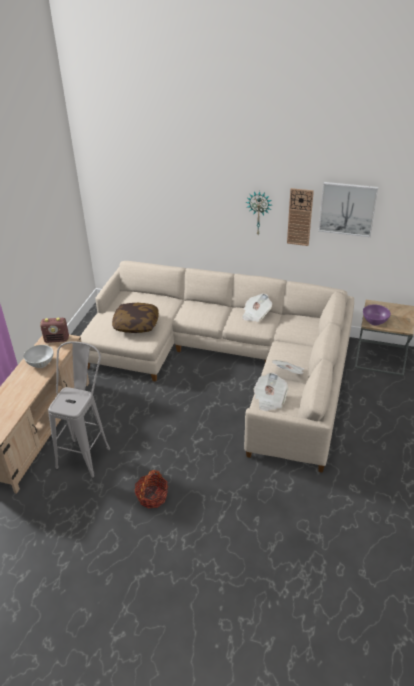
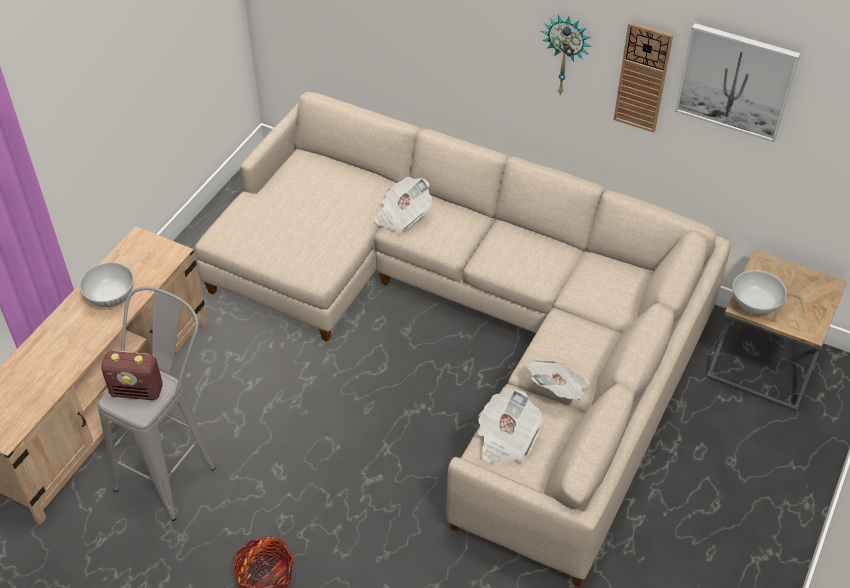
camera: 10 degrees right, 10 degrees up
(57, 339) = (150, 249): radio -> radio (137, 391)
(136, 324) = (306, 231): pillow -> none
(255, 314) = (533, 245): newspaper -> newspaper (402, 216)
(375, 322) = (755, 305): purple bowl -> white bowl

